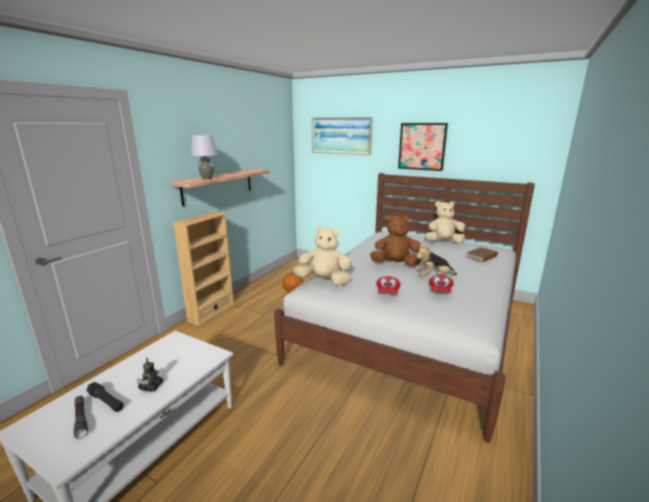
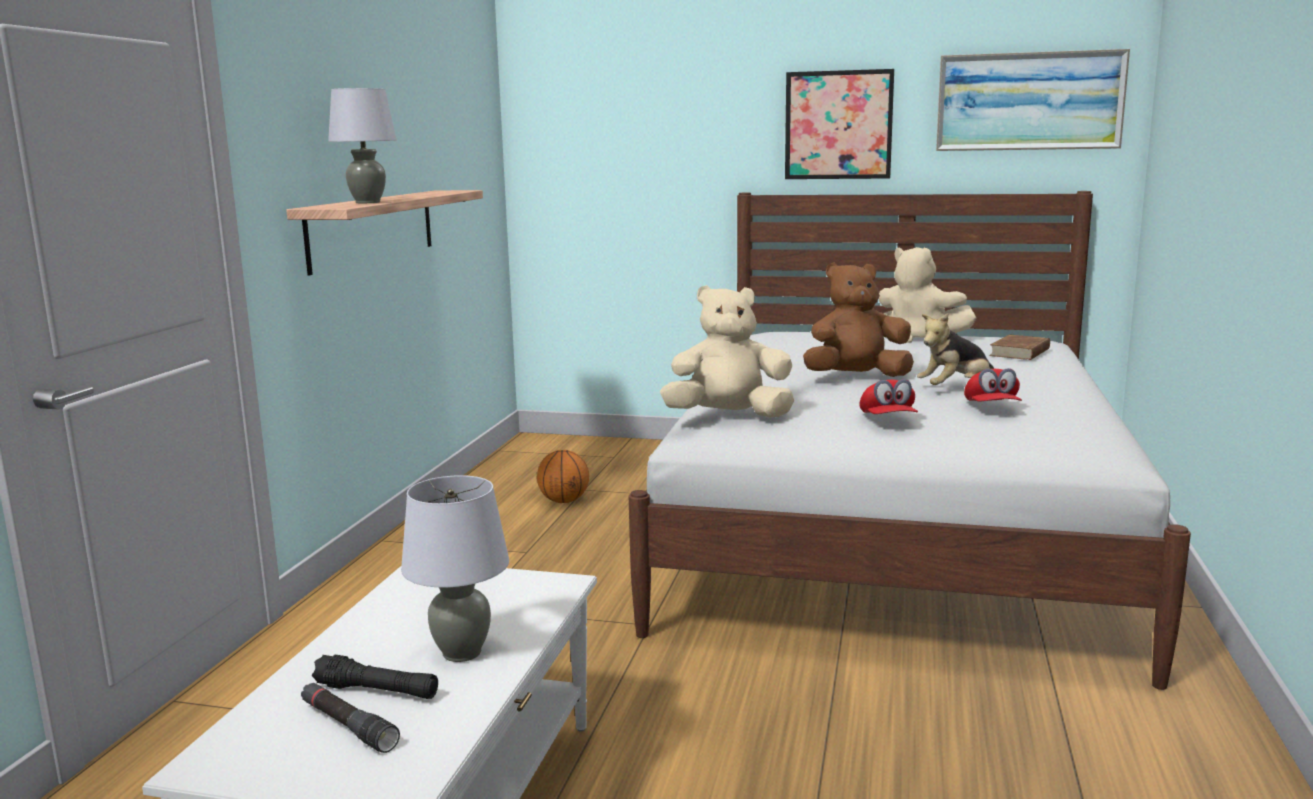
camera: 15 degrees left, 5 degrees down
(151, 386) = (462, 652): toy robot -> grey table lamp
(211, 312) = (380, 565): beige bookcase -> none
(341, 135) = (634, 108): picture -> picture (1029, 101)
(443, 242) = (919, 338): beige plush toy -> beige plush toy turned 120 degrees counterclockwise

